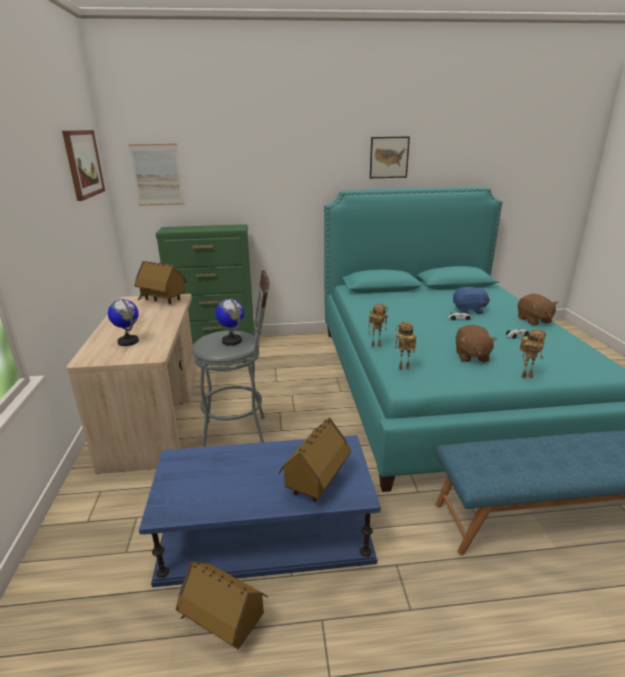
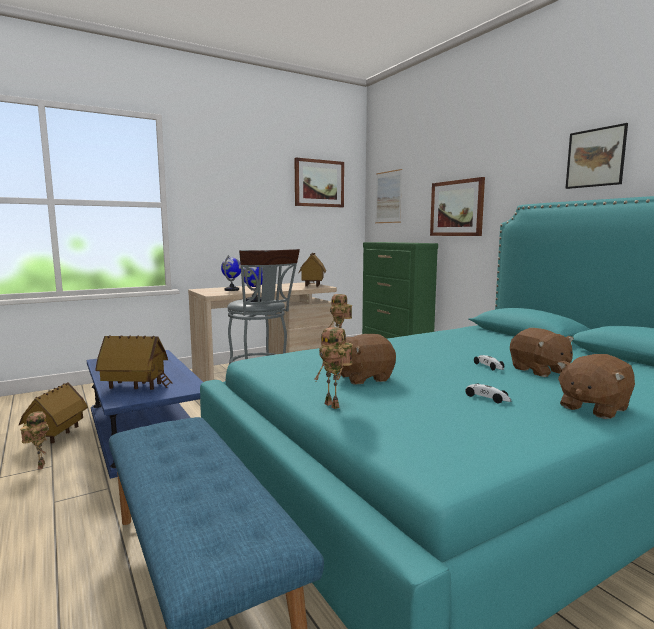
camera: 65 degrees right, 15 degrees down
(264, 190) = (457, 208): none -> picture
(403, 368) = (289, 355): toy robot -> toy robot (39, 466)
(469, 310) = (539, 370): blue plush toy -> brown plush toy

